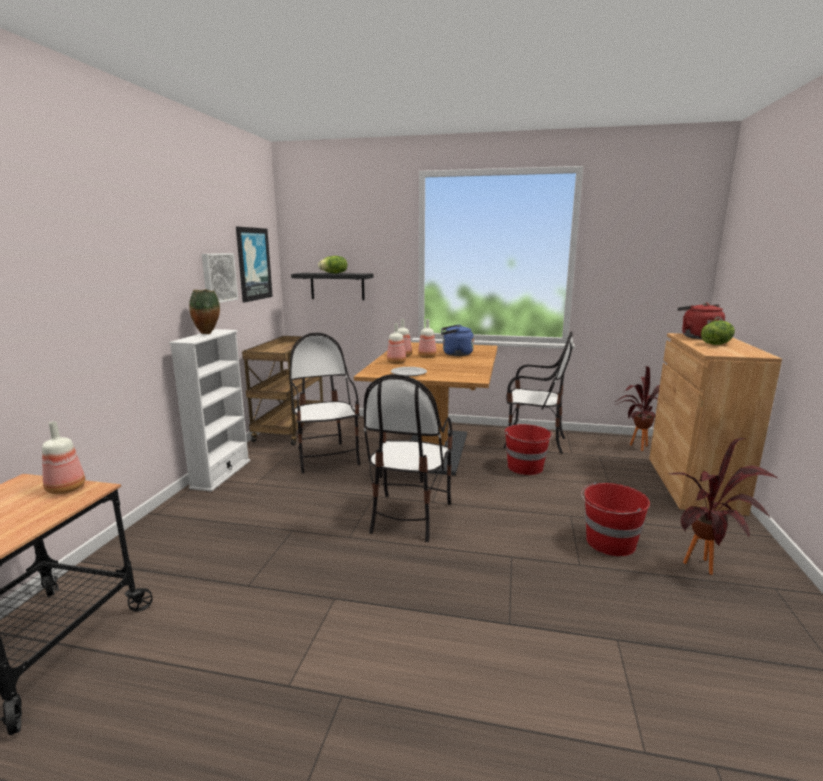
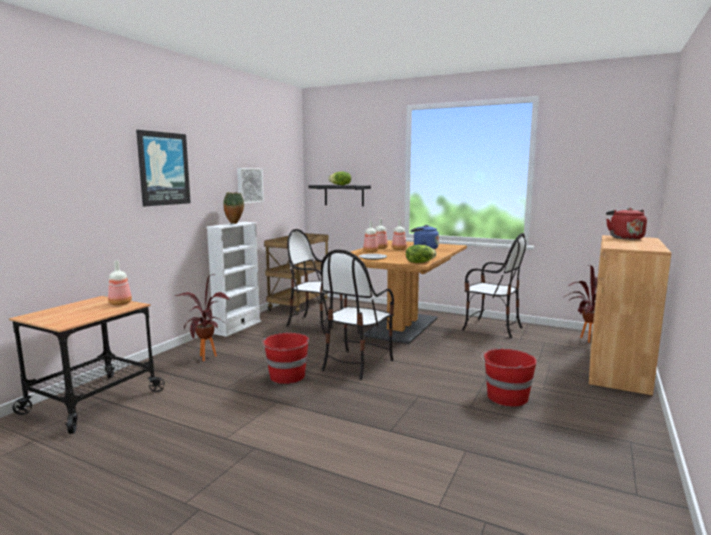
camera: 15 degrees right, 5 degrees down
(253, 264) = (279, 177): picture -> picture (163, 169)
(326, 457) = (316, 324): chair -> chair turned 60 degrees counterclockwise
(525, 467) = (471, 344): red bucket -> red bucket (287, 376)
(707, 570) = (578, 423): potted plant -> potted plant (206, 359)
(716, 344) = (630, 242): lettuce -> lettuce (419, 262)

